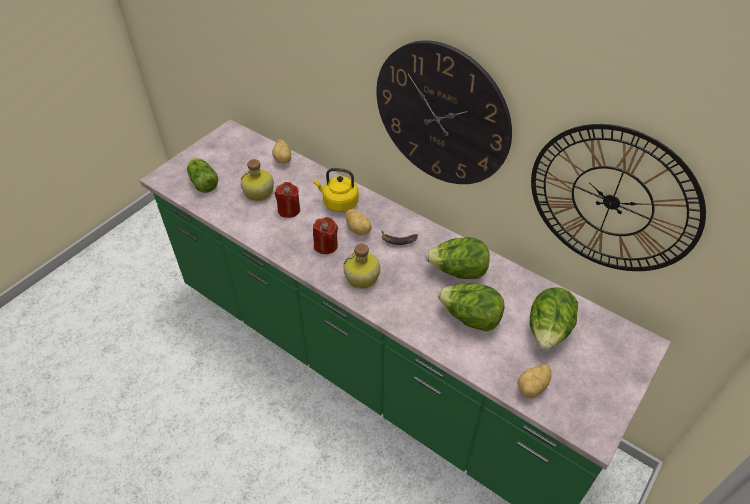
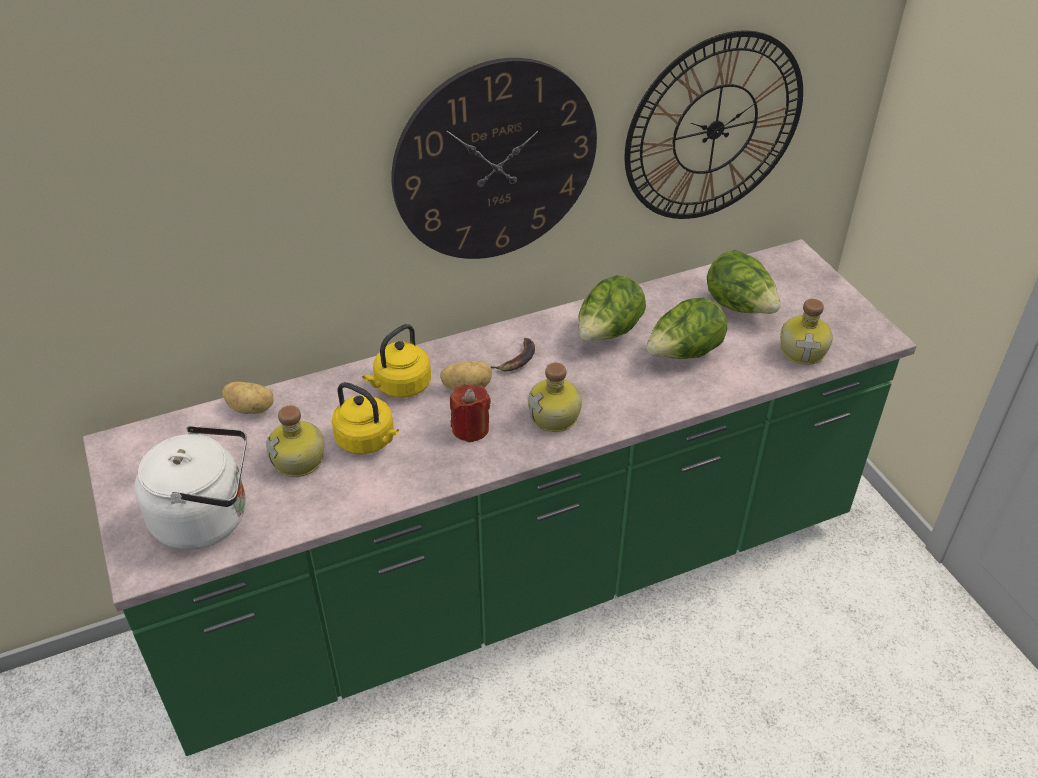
camera: 60 degrees left, 5 degrees down
(203, 182) = (207, 518): lettuce -> white kettle
(289, 210) = (368, 440): red candle -> yellow kettle
(533, 387) = (804, 350): potato -> bottle

